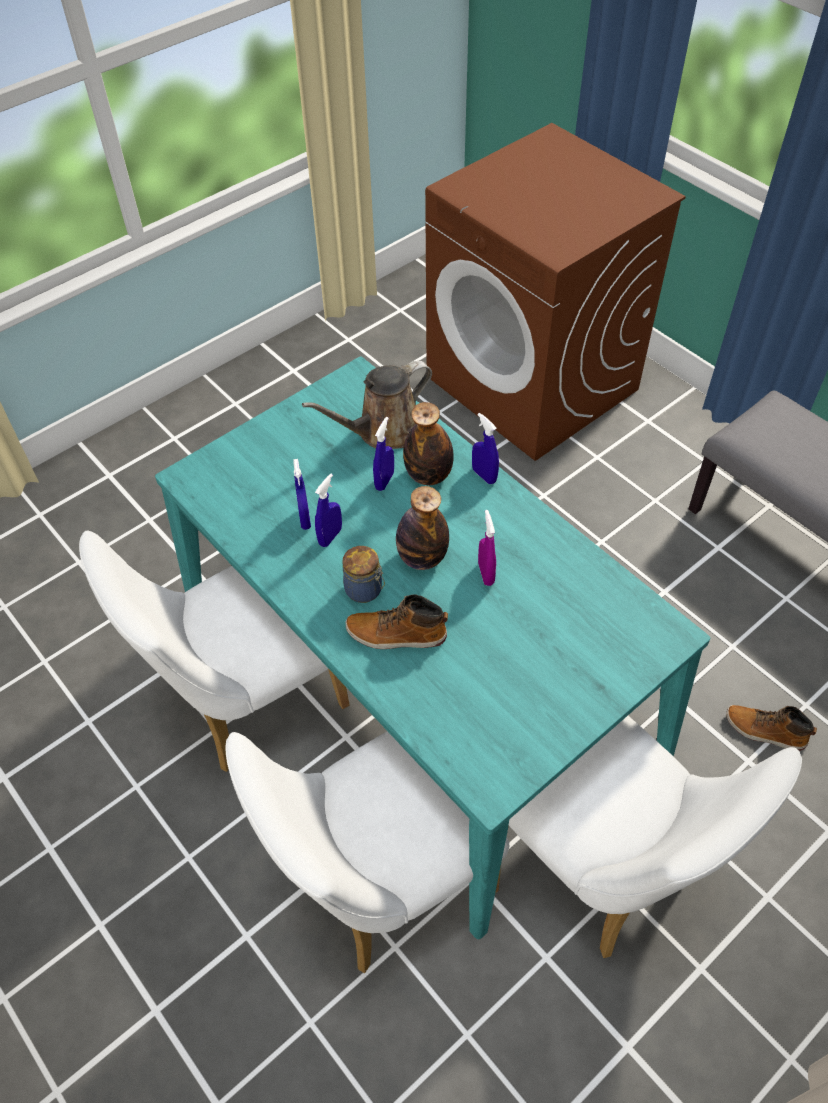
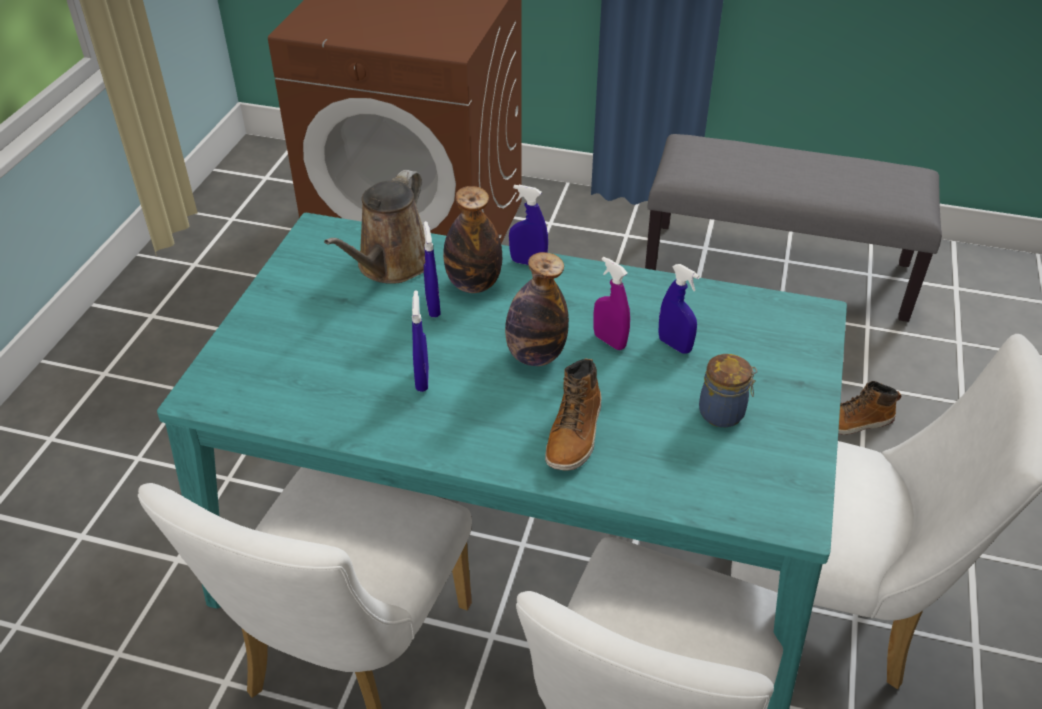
camera: 35 degrees left, 10 degrees down
(305, 519) = (379, 376): blue spray bottle -> blue spray bottle (674, 345)
(365, 590) = (505, 410): jar -> jar (723, 413)
(396, 635) = (575, 433): boot -> boot turned 45 degrees counterclockwise

